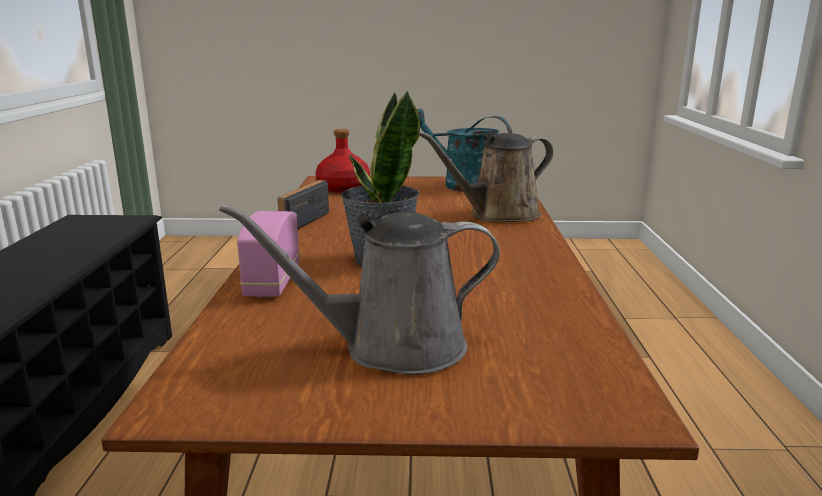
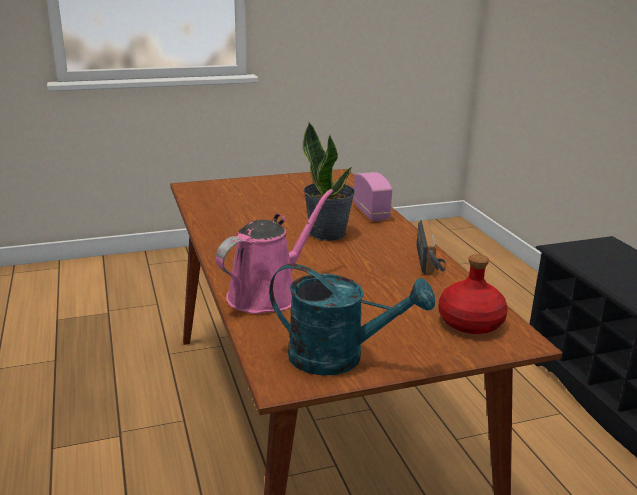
camera: 160 degrees right, 5 degrees up
(392, 347) = (282, 194): grey watering can -> none
(498, 214) = (268, 294): brown watering can -> pink watering can

